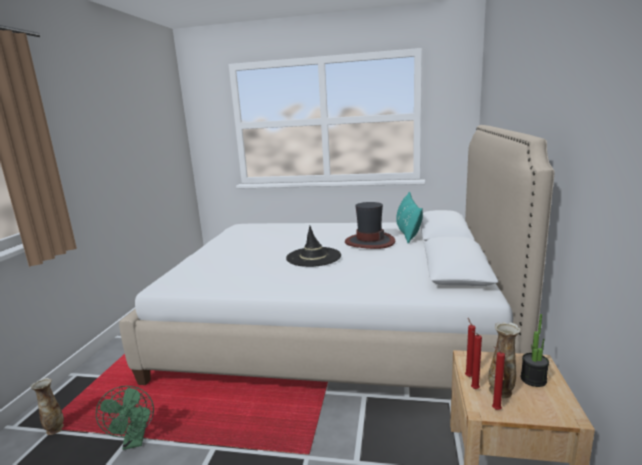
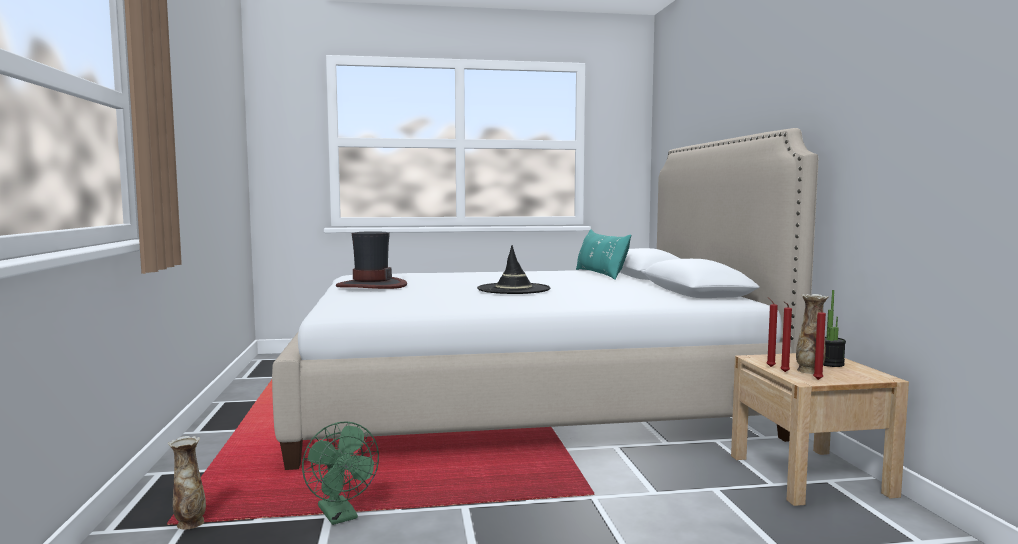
camera: 20 degrees left, 10 degrees down
(369, 242) = (565, 280): hat -> hat (371, 285)

